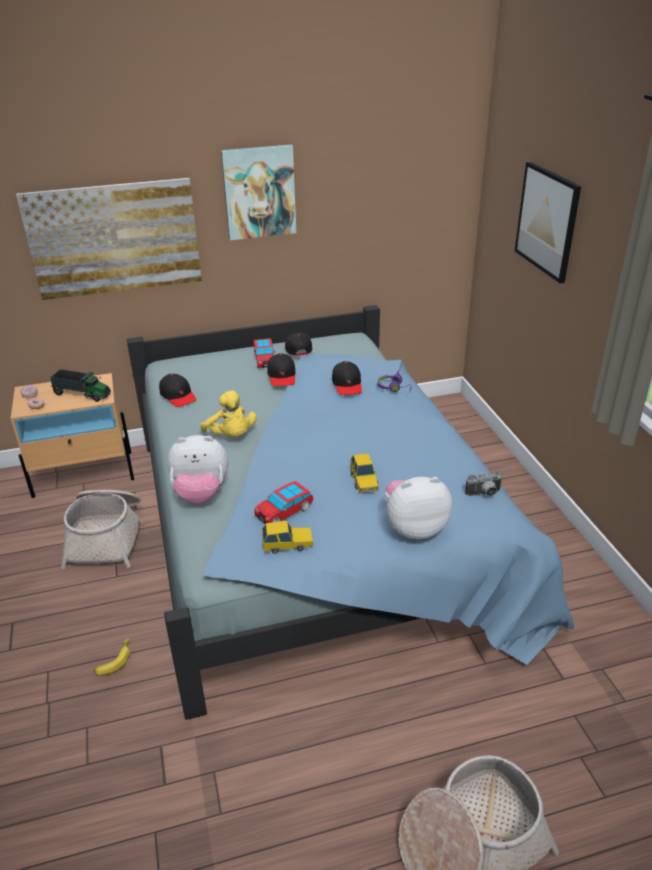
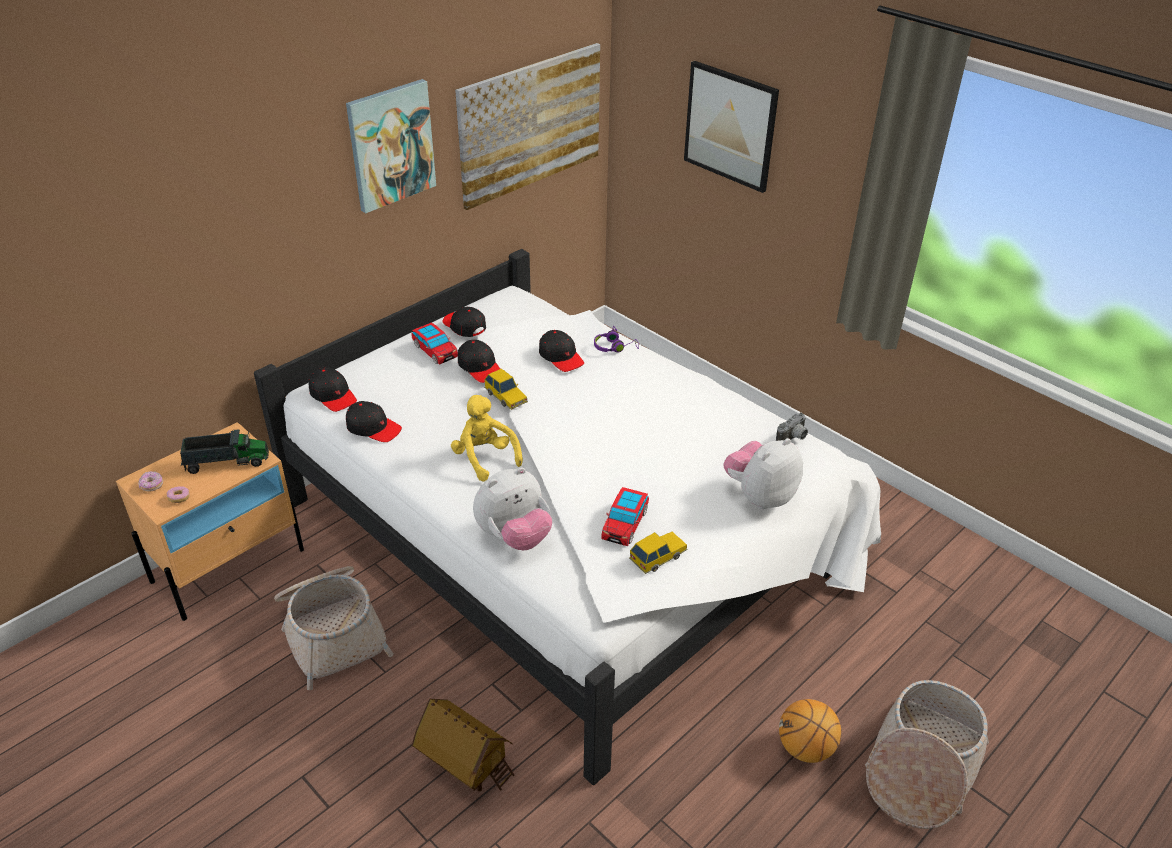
camera: 30 degrees left, 5 degrees up
(114, 238) = (228, 246): picture -> picture (530, 124)
(114, 661) = (465, 764): banana -> toy house
(173, 369) = (333, 395): none -> black cap
(231, 436) = (485, 458): yellow plush toy -> yellow plush toy turned 150 degrees counterclockwise
(319, 531) = (573, 534): blue bed -> white bed
(364, 480) = (673, 463): toy car -> toy car (506, 396)
(376, 773) = (805, 748): none -> basketball

